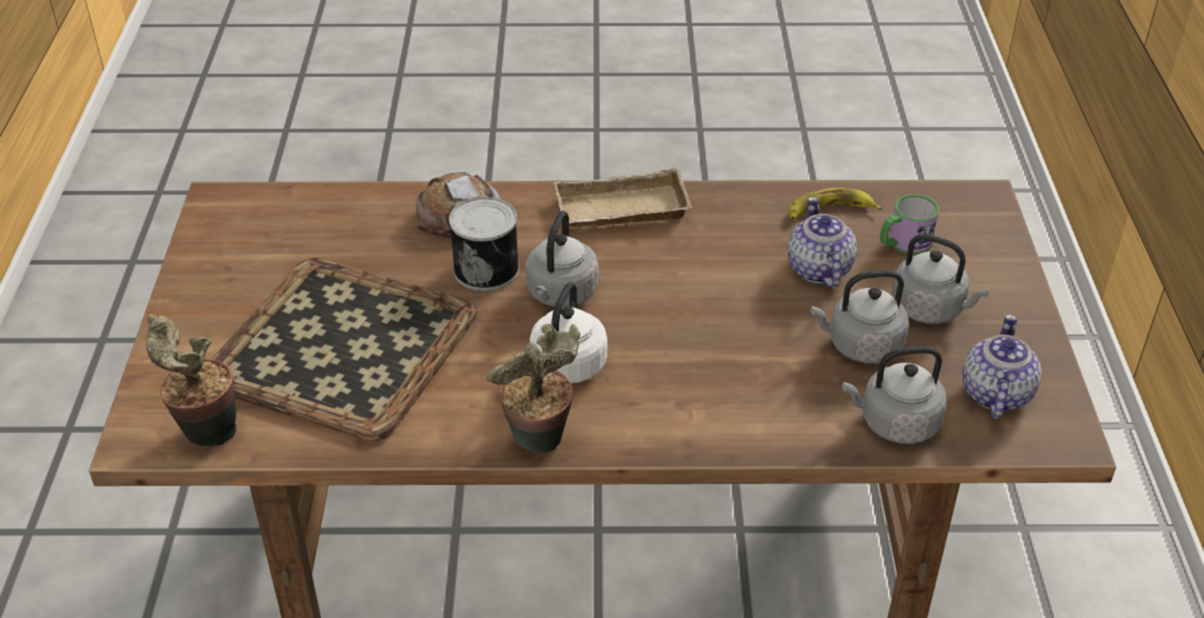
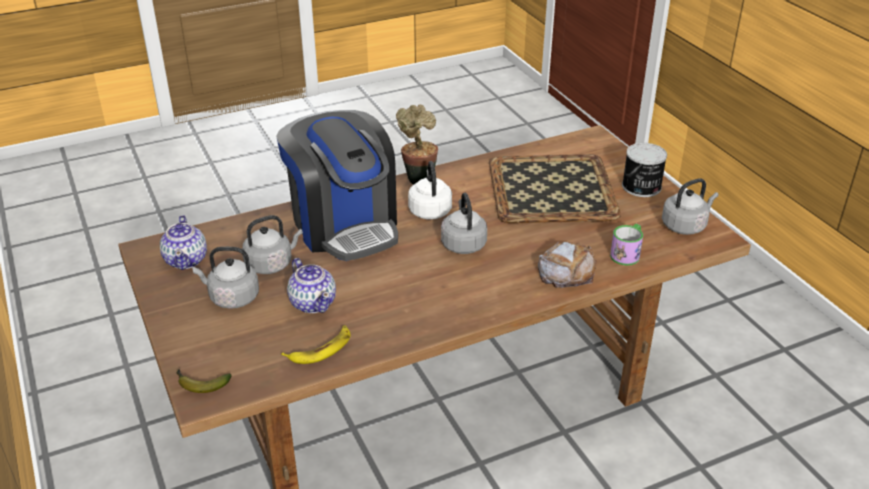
camera: 155 degrees right, 5 degrees down
(205, 433) = (570, 145): potted plant -> none
(487, 268) = (517, 245): can -> can (641, 187)
(620, 211) = (467, 304): beige tray -> none
(720, 382) = (344, 225): none -> coffee machine
(895, 423) = (242, 231): grey kettle -> grey kettle (685, 225)
(903, 243) = (259, 339): mug -> mug (627, 253)
(984, 212) = (200, 384): none -> banana

